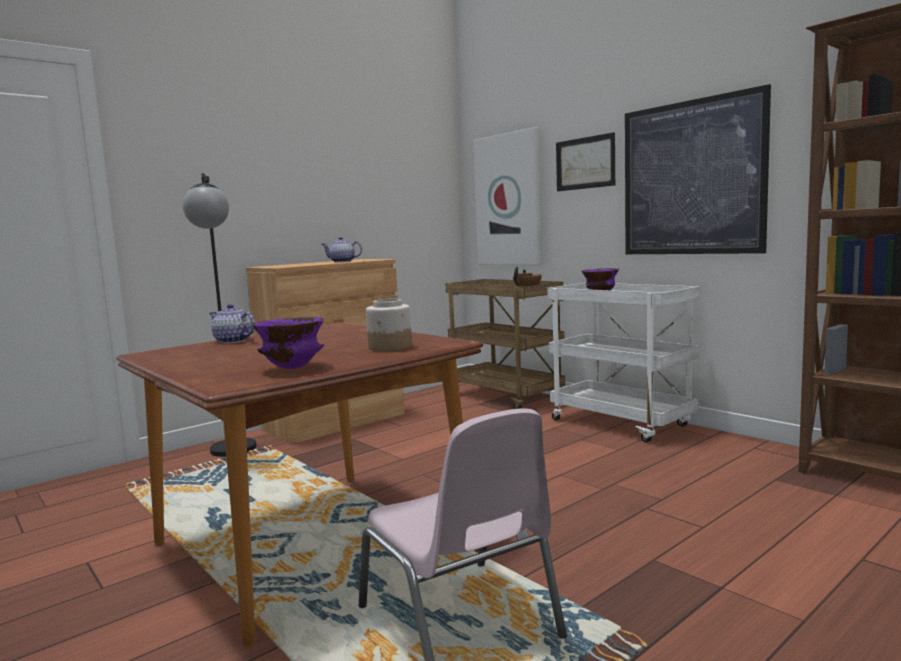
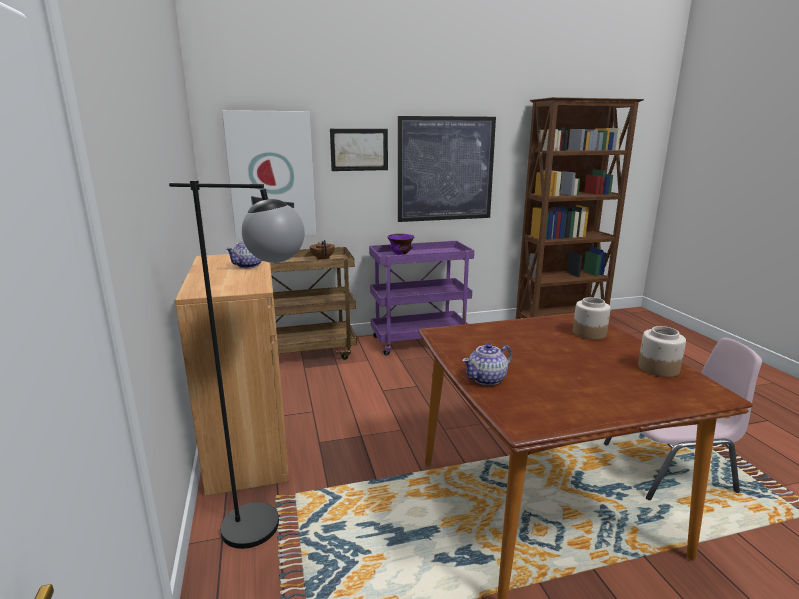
camera: 65 degrees left, 10 degrees up
(292, 368) = (658, 368): purple bowl -> jar
(622, 424) = (419, 341): white cart -> purple cart

